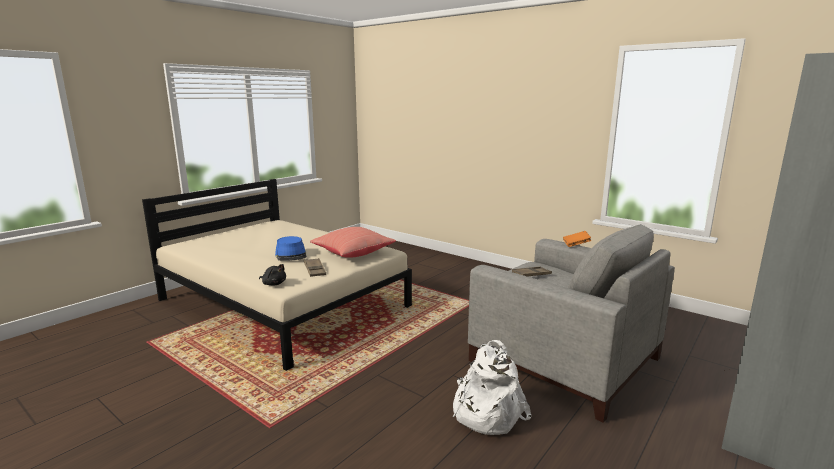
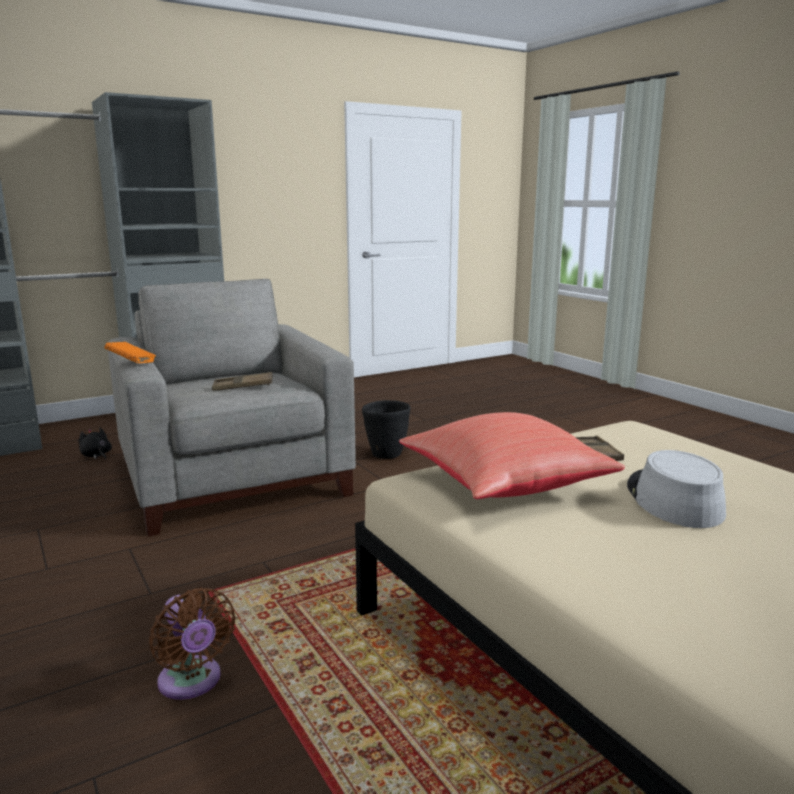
camera: 160 degrees left, 0 degrees up
(273, 284) = (661, 437): black plush toy -> black plush toy (96, 455)
(291, 255) = (673, 500): blue hat -> grey hat
(445, 284) = (192, 682): none -> brown fan
(485, 412) = (386, 454): white backpack -> black planter

